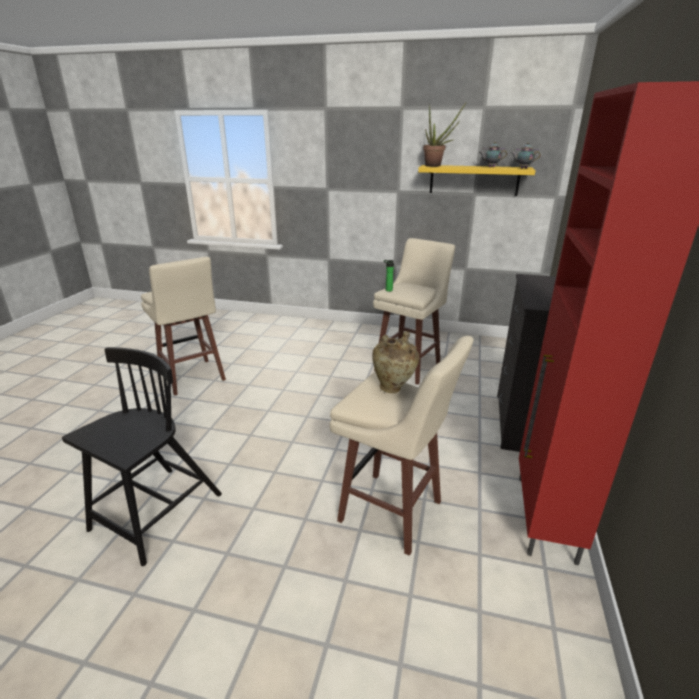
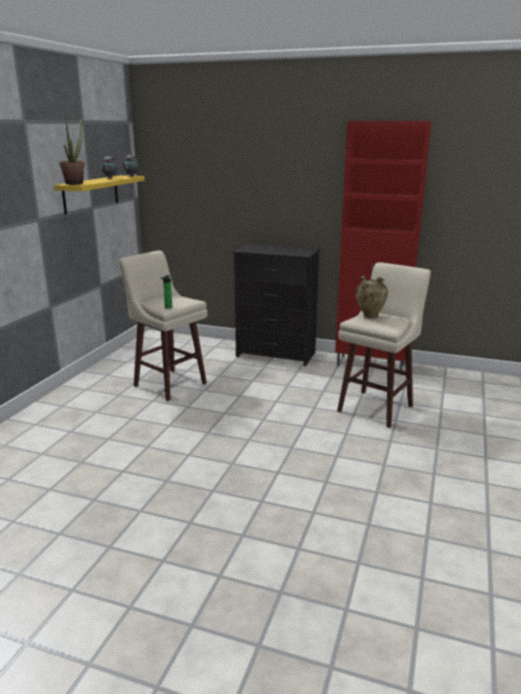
camera: 85 degrees left, 5 degrees down
(155, 514) = (402, 518): black chair -> none
(192, 378) = (123, 533): beige stool -> none

